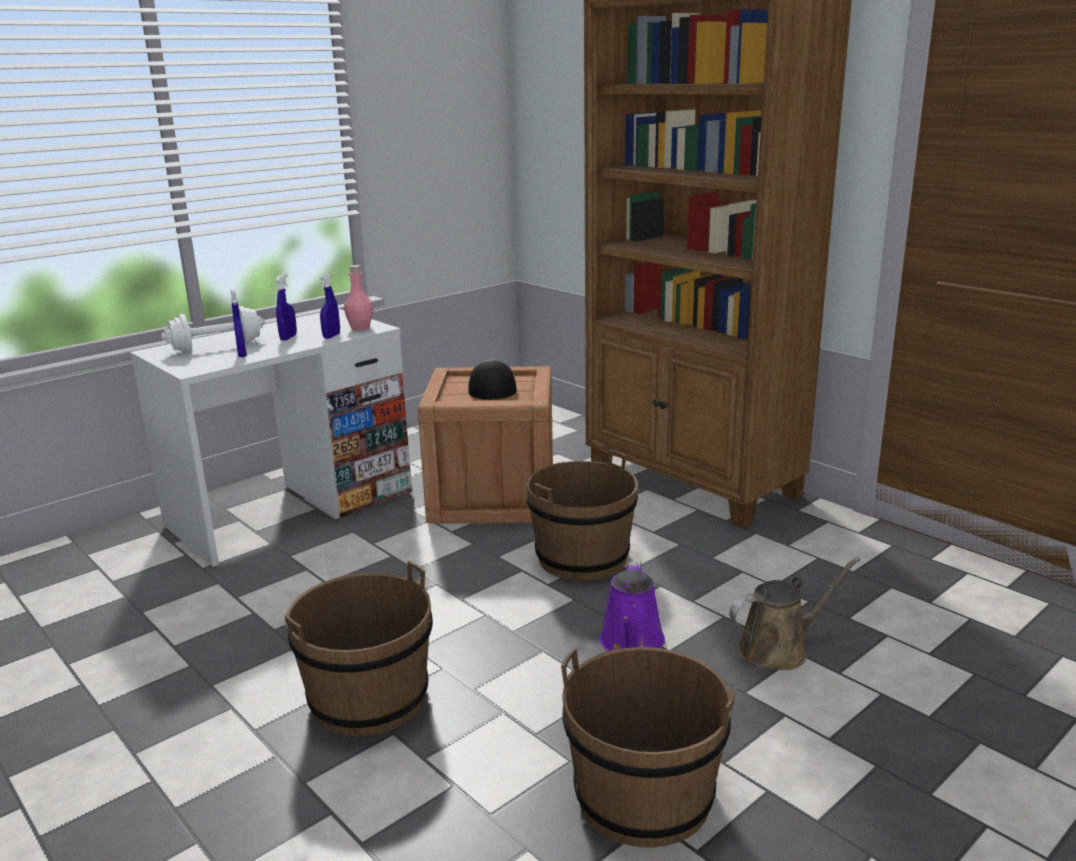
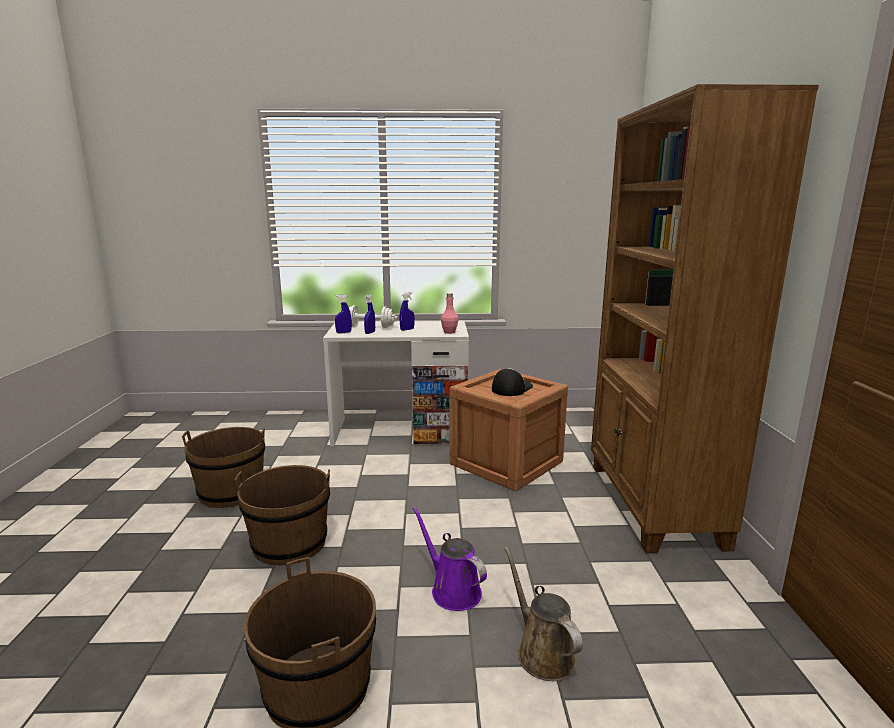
camera: 40 degrees right, 5 degrees down
(331, 336) = (426, 333): blue spray bottle -> blue spray bottle (343, 332)
(582, 557) = (503, 521): brown bucket -> brown bucket (231, 492)
(631, 644) = (452, 590): purple watering can -> purple watering can turned 90 degrees clockwise
(778, 649) = (542, 652): brown watering can -> brown watering can turned 135 degrees counterclockwise

